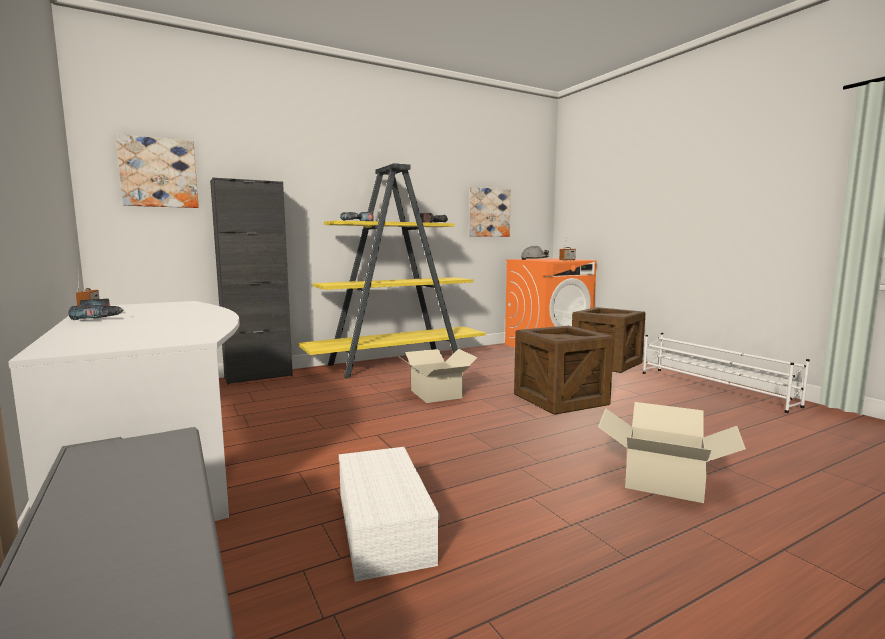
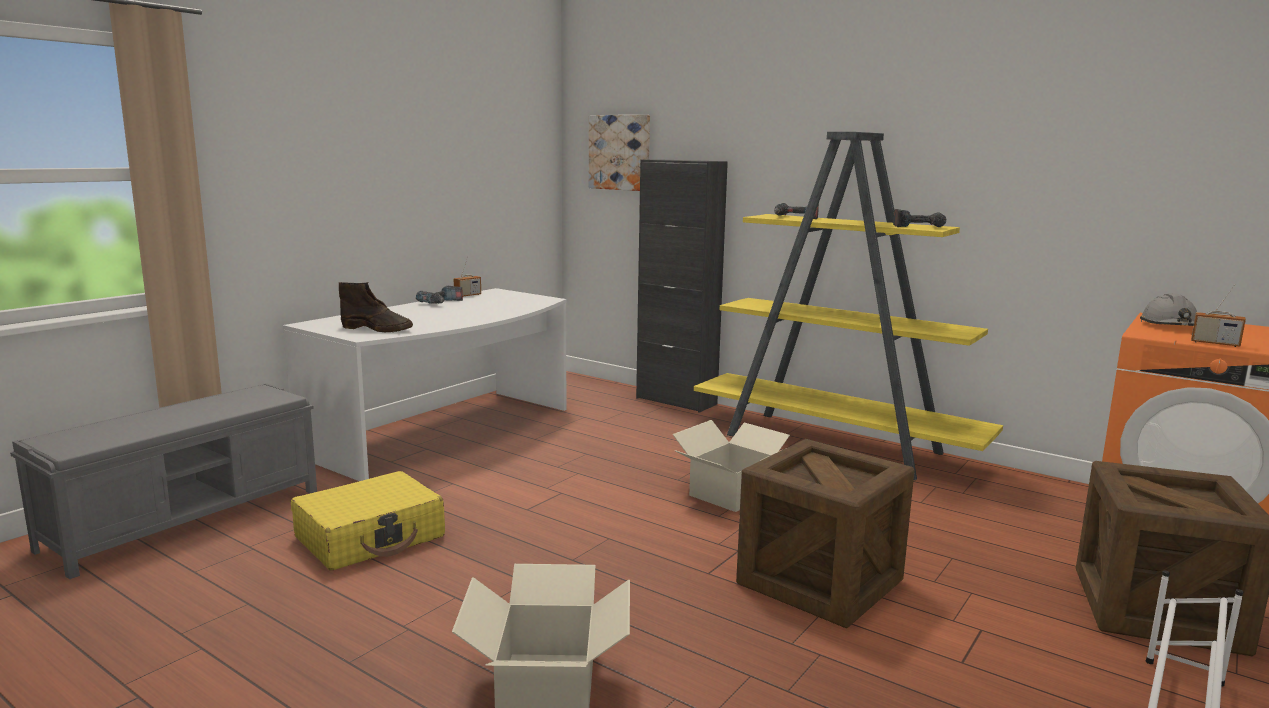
camera: 65 degrees right, 5 degrees up
(170, 335) = (377, 329): none -> brown boot
(381, 525) = (371, 537): white storage box -> yellow suitcase
(489, 212) = (1112, 207): picture -> none

